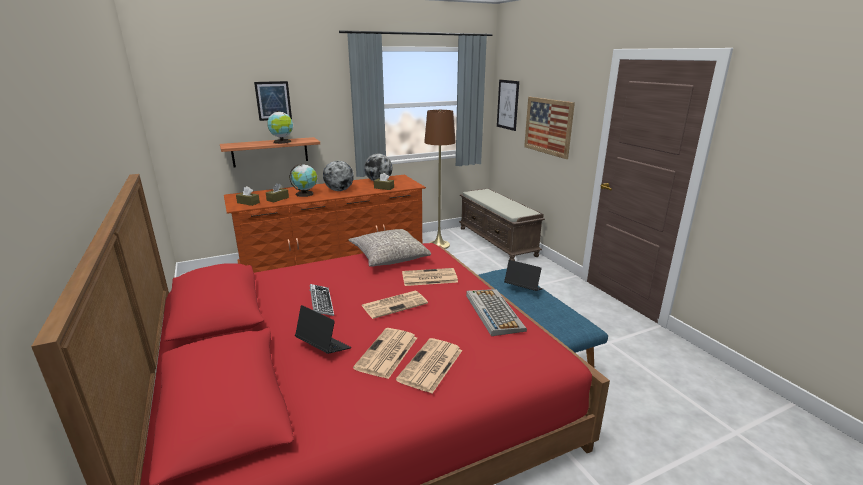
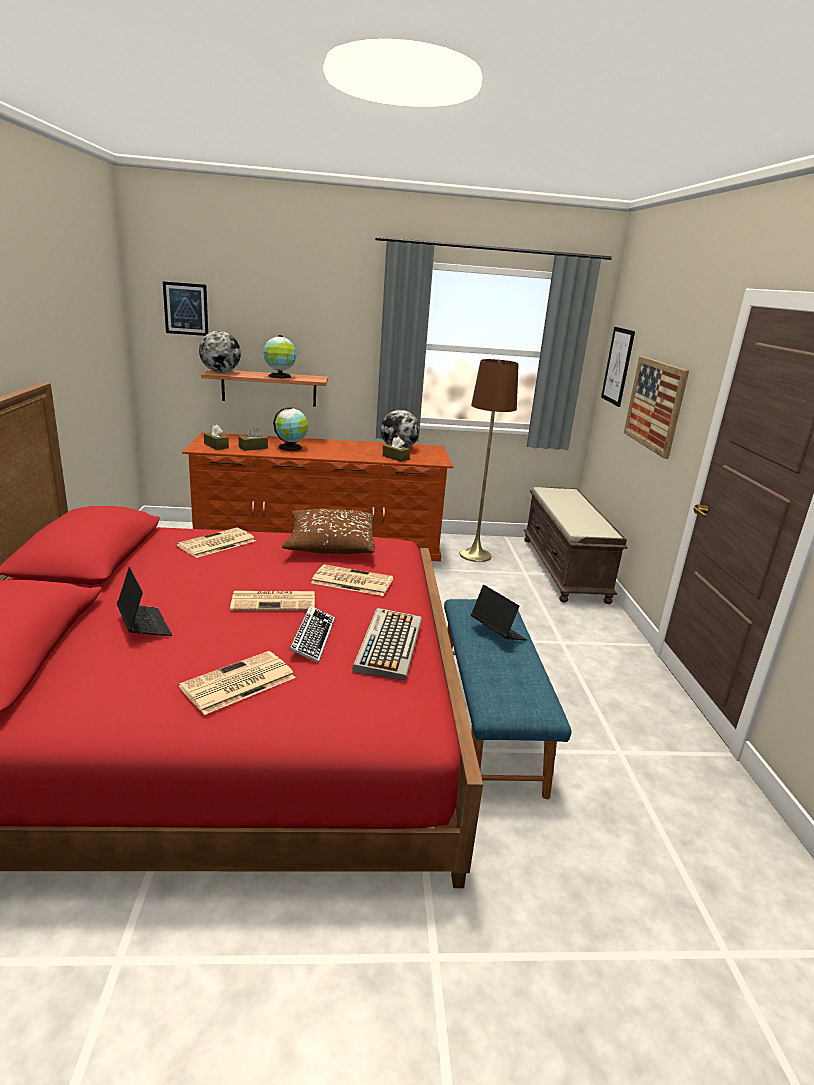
camera: 20 degrees right, 0 degrees up
(273, 101) = (281, 322): picture -> picture (186, 309)
(321, 303) = (194, 578): keyboard -> keyboard (312, 638)
(339, 190) = (336, 451): globe -> globe (220, 372)
(387, 353) = (203, 654): newspaper -> newspaper (216, 544)
(388, 257) = (330, 544): grey pillow -> brown pillow

